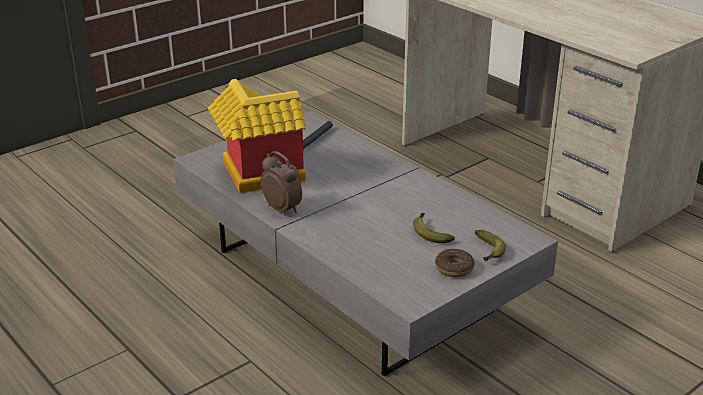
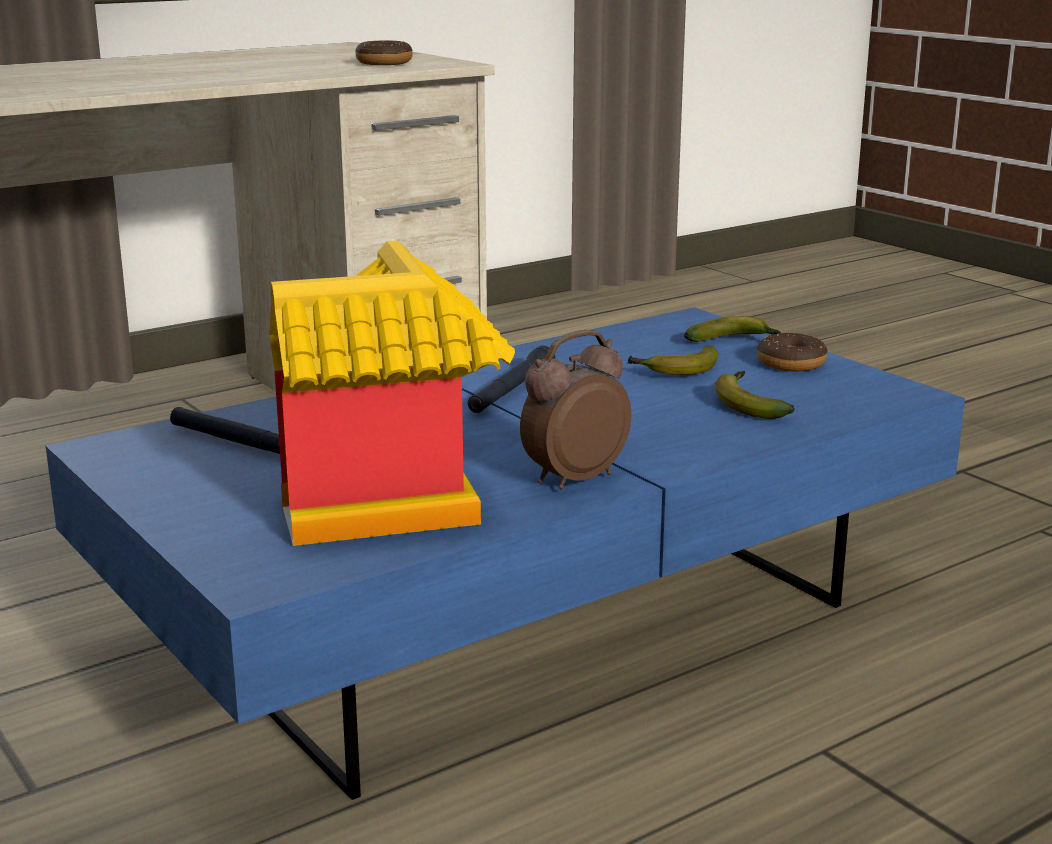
camera: 85 degrees left, 10 degrees down
(349, 280) = (526, 624): grey coffee table -> blue coffee table
(382, 252) = (748, 404): none -> banana
(387, 191) = (511, 391): none -> black flashlight
(619, 38) = (384, 63): none -> donut

